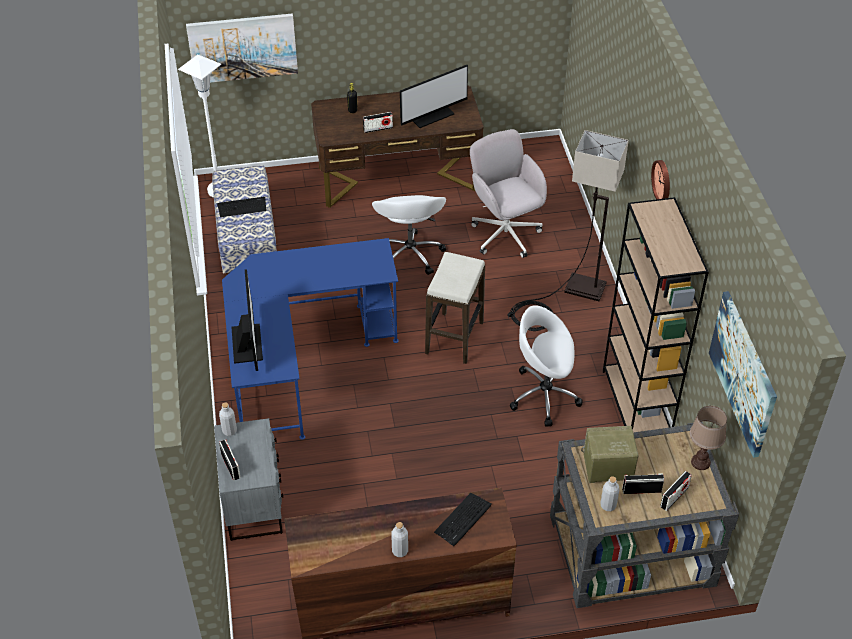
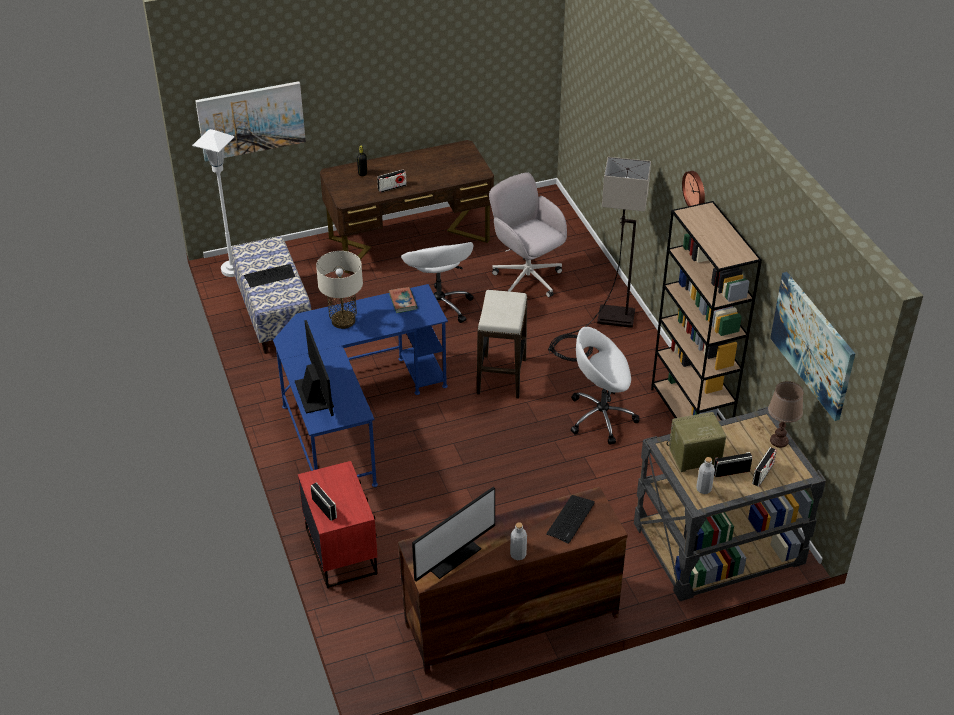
camera: 10 degrees left, 5 degrees down
(229, 431) = (314, 477): grey bottle -> none
(254, 503) = (342, 551): grey nightstand -> red nightstand
(295, 268) = (343, 321): none -> table lamp
(358, 254) = (403, 302): none -> book
(431, 115) = (440, 170): monitor -> monitor (450, 555)

